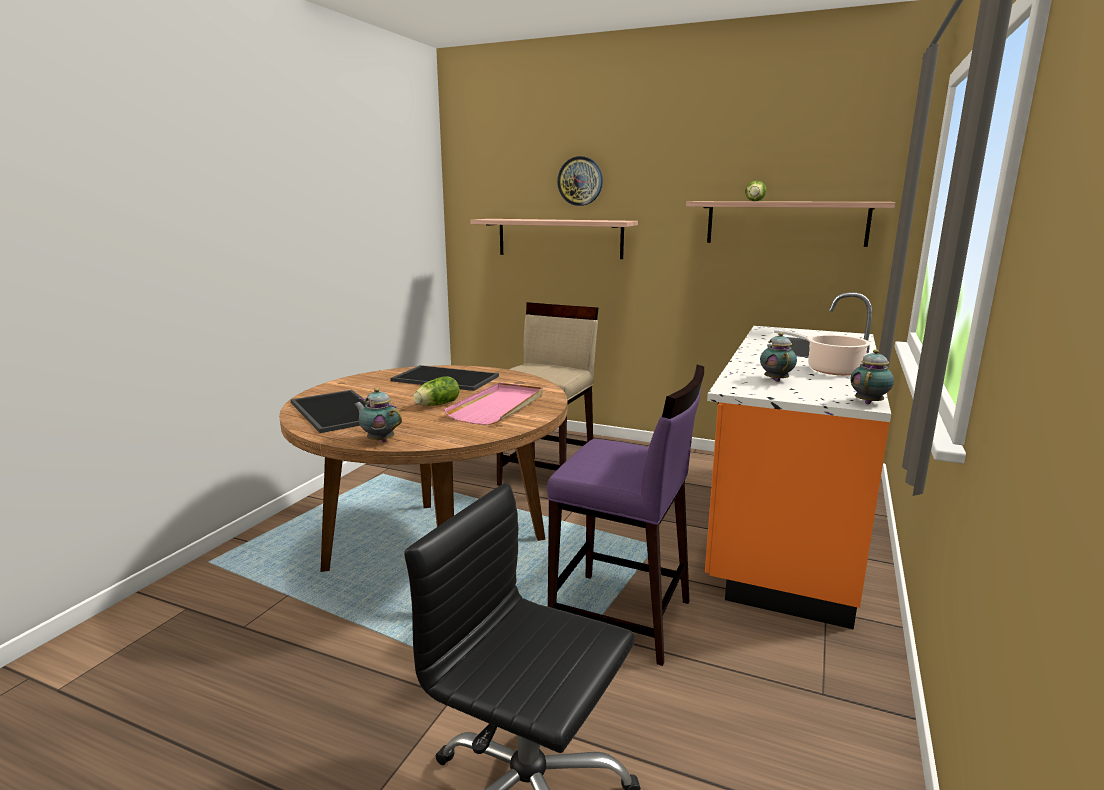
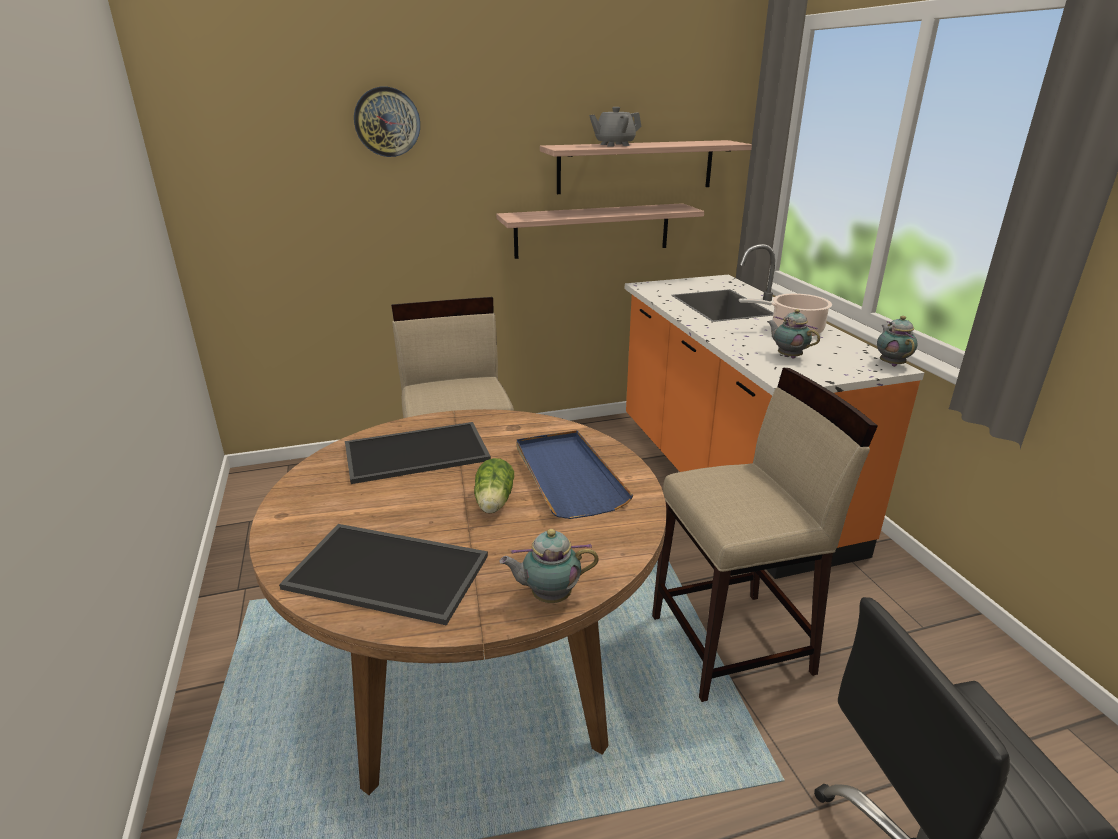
camera: 40 degrees left, 10 degrees up
(498, 407) = (567, 476): pink tray -> blue tray
(559, 238) = (365, 202): shelf -> shelf (592, 230)
(622, 617) = (733, 645): purple stool -> beige stool
(754, 201) = (614, 145): lettuce -> grey teapot

